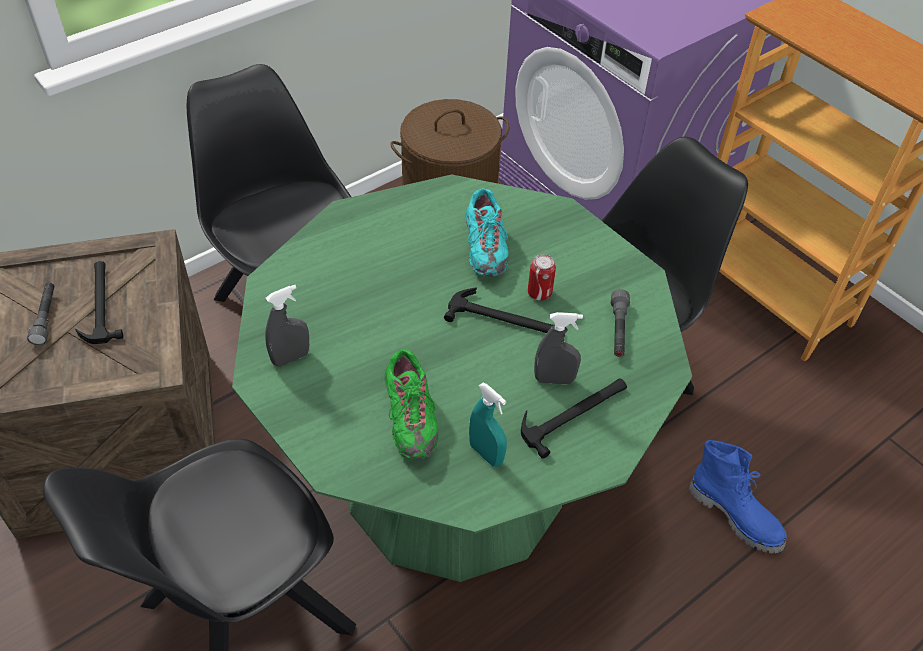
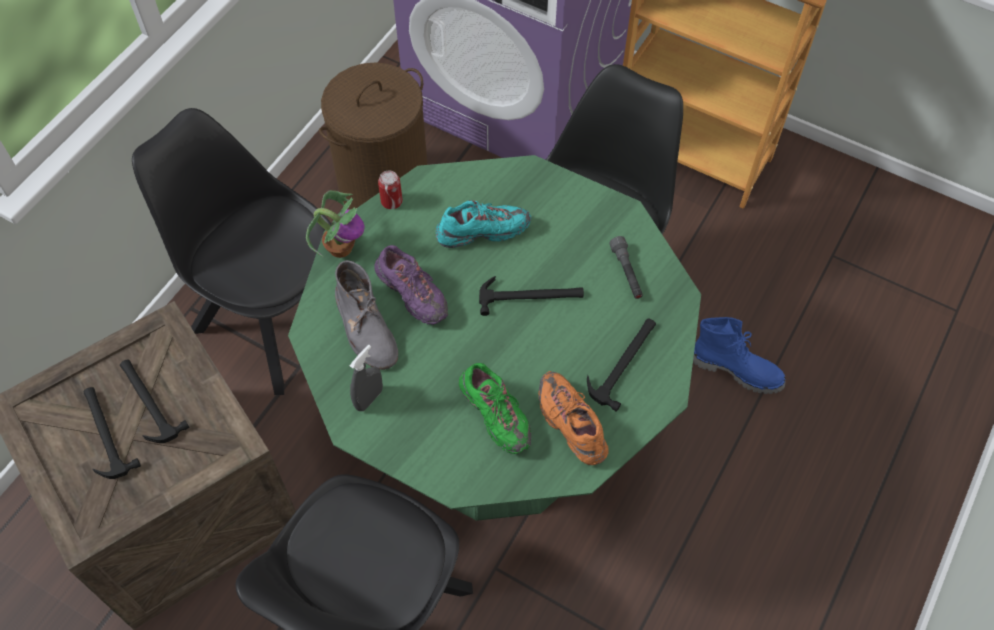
camera: 20 degrees left, 10 degrees up
(46, 317) = (104, 433): grey flashlight -> hammer
(324, 294) = (366, 327): none -> grey boot
(339, 219) = (340, 247): none -> potted plant
(386, 280) = (412, 294): none -> purple shoe
(485, 248) = (482, 232): turquoise shoe -> turquoise shoe turned 75 degrees counterclockwise
(486, 454) = (571, 424): turquoise spray bottle -> orange shoe
(539, 293) = (548, 260): can -> can (391, 202)
(554, 379) = (595, 338): grey spray bottle -> none

